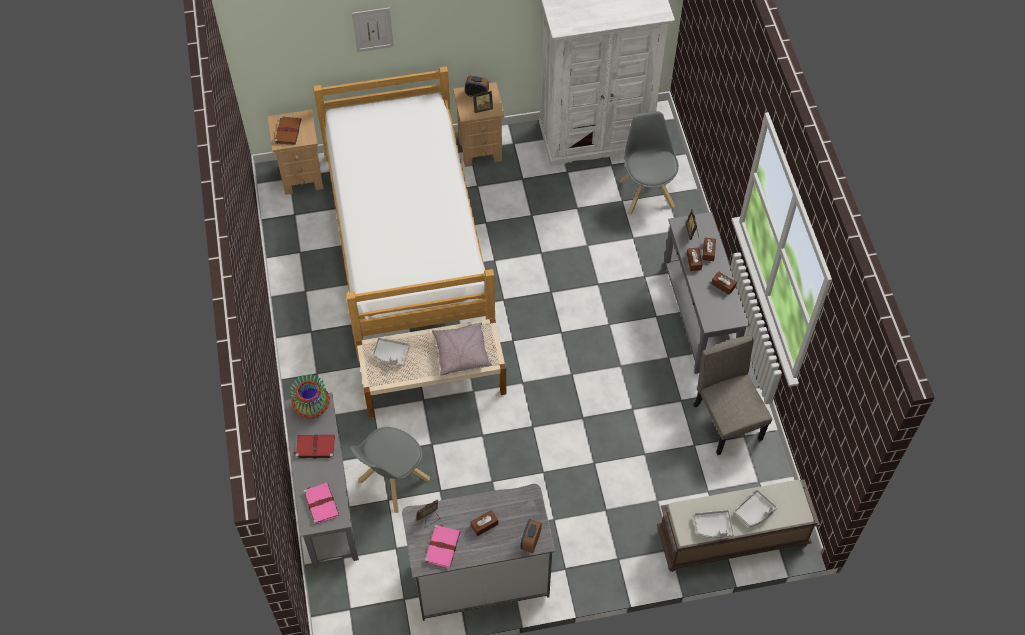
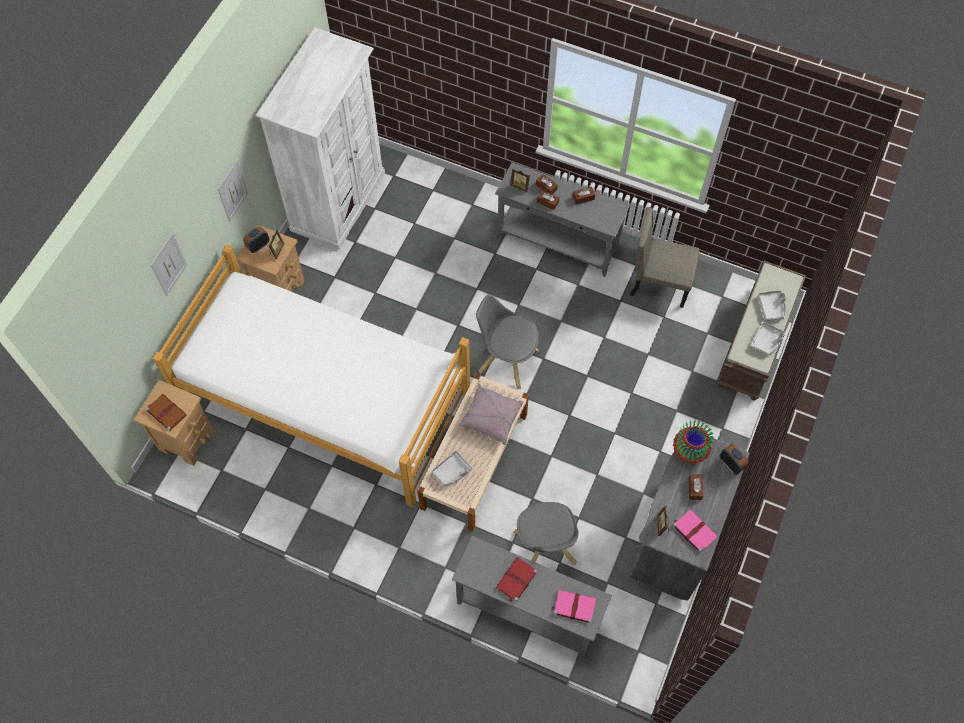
camera: 55 degrees left, 5 degrees up
(312, 407) = (475, 559): vase -> vase (690, 450)
(481, 31) = (232, 191): none -> picture
(646, 192) = (420, 202): grey chair -> grey chair (507, 360)

